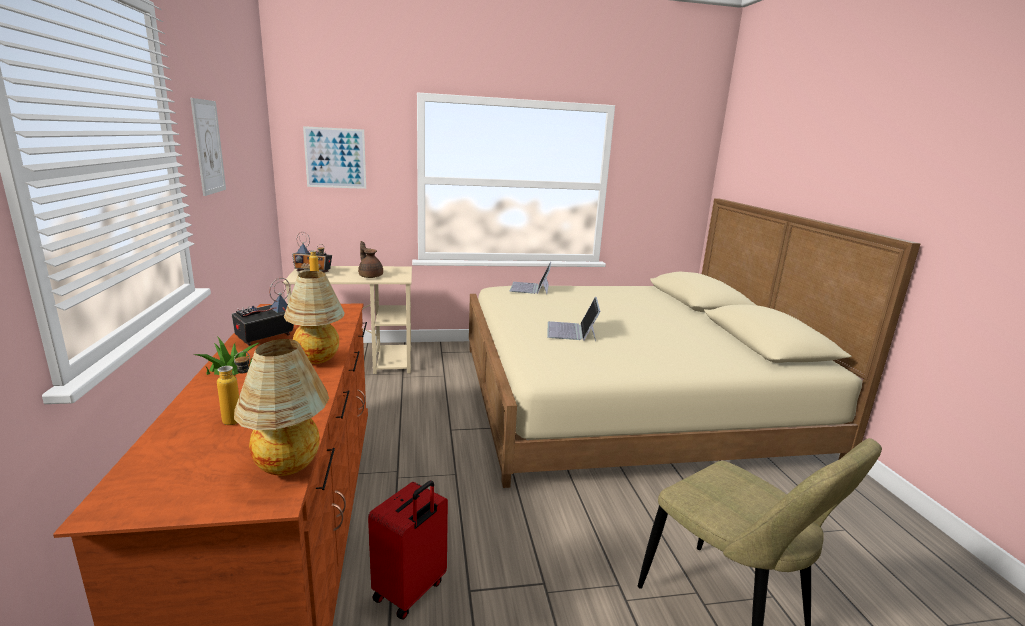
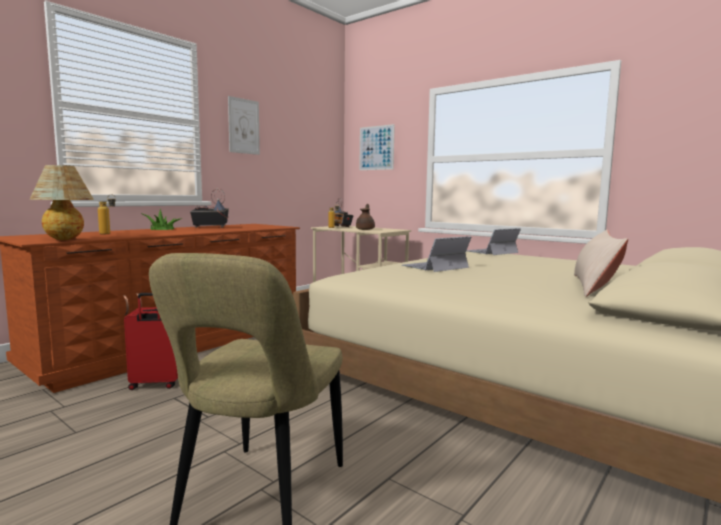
camera: 50 degrees right, 10 degrees down
(317, 361) = (196, 231): table lamp -> none
(703, 328) = (594, 286): none -> beige pillow

